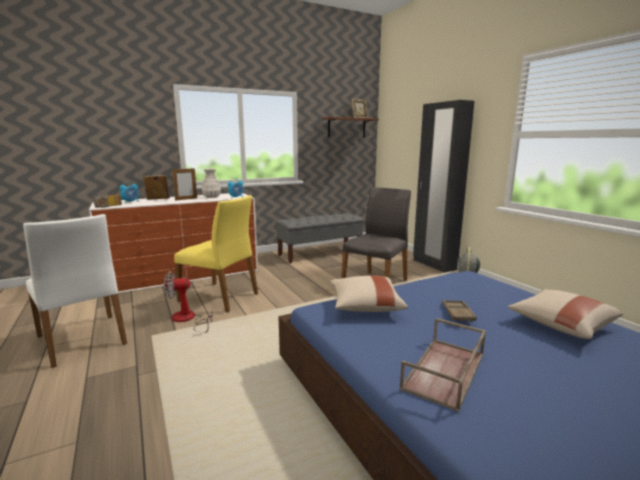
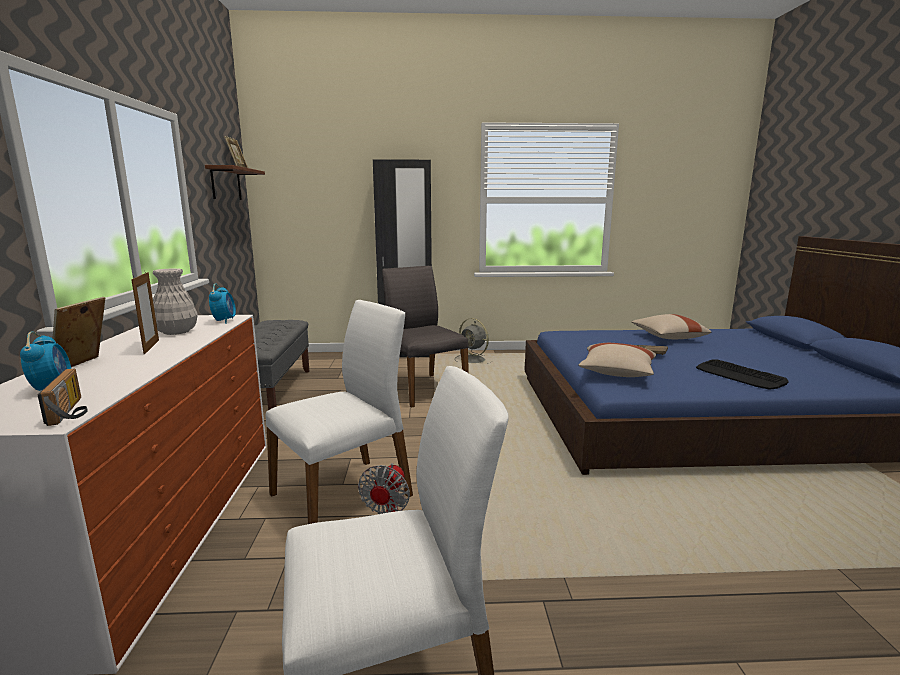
camera: 65 degrees left, 0 degrees up
(220, 297) = (344, 495): yellow chair -> white chair
(445, 372) = (740, 375): brown tray -> keyboard

